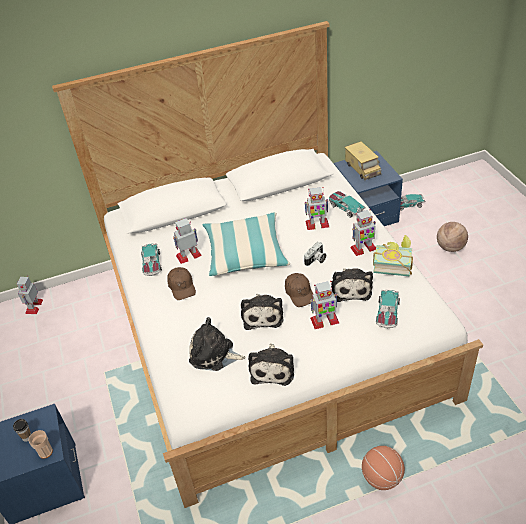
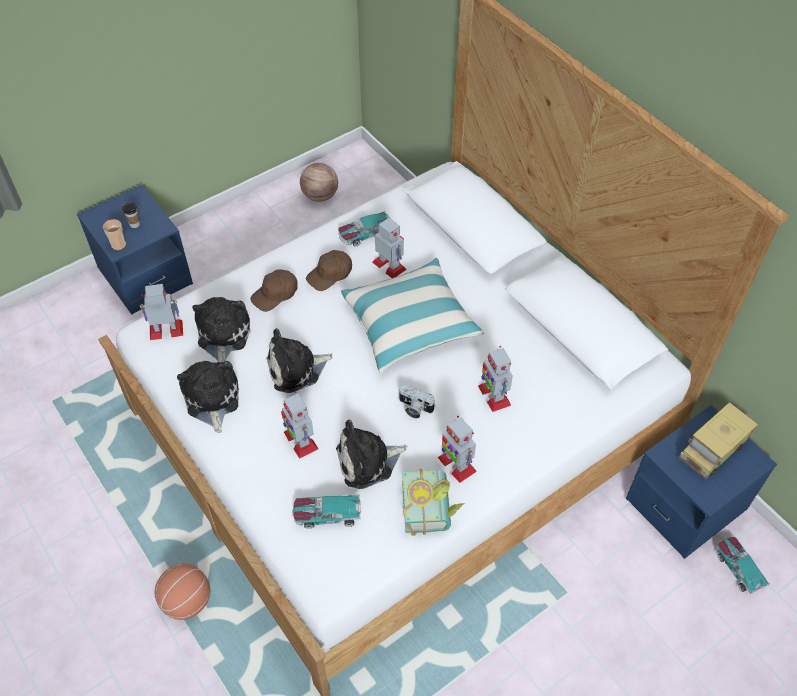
camera: 70 degrees right, 10 degrees up
(34, 306) = (372, 177): toy robot -> toy robot (166, 330)
(272, 368) = (211, 400): plush toy -> plush toy turned 90 degrees clockwise
(299, 293) = (345, 402): brown cap -> brown cap (275, 294)
(346, 207) = (546, 426): toy car -> none
(450, 248) = (650, 651): basketball -> basketball (320, 196)

